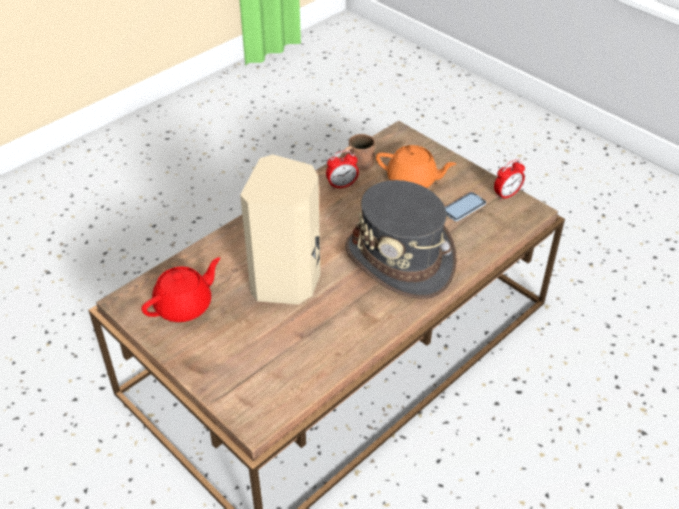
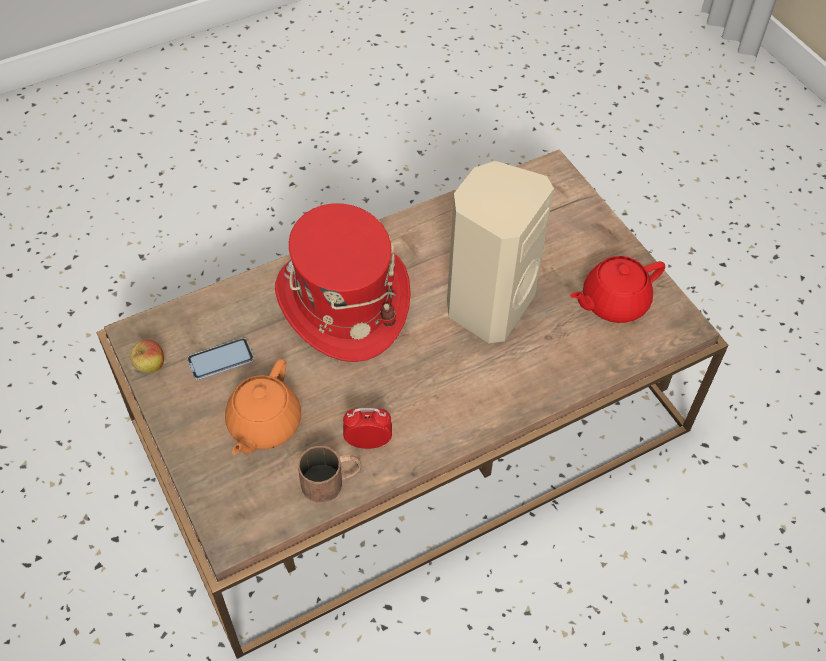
camera: 165 degrees left, 10 degrees up
(400, 260) = (343, 302): grey hat -> red hat
(412, 181) = (263, 425): orange teapot -> orange teapot turned 105 degrees counterclockwise
(506, 195) = (150, 366): alarm clock -> apple

